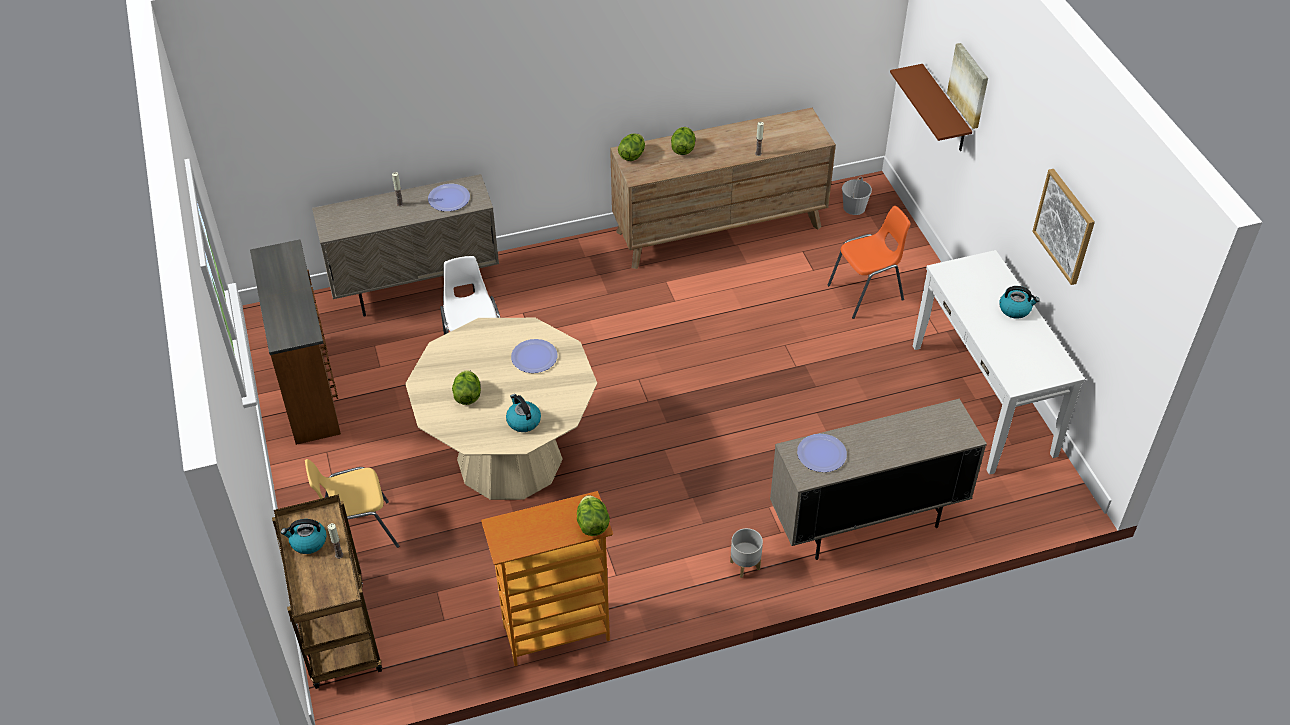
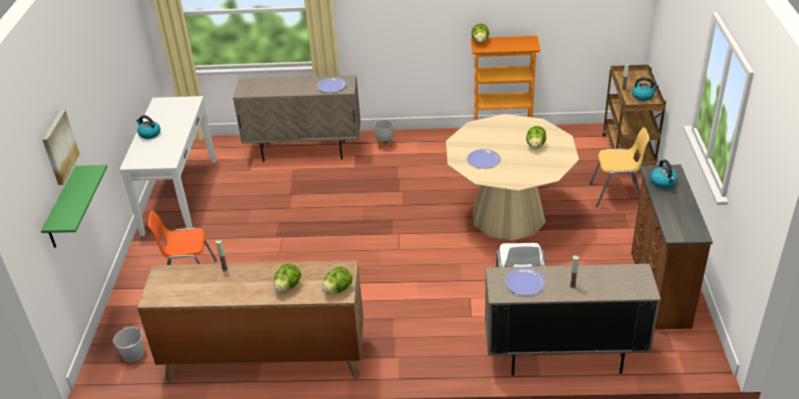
camera: 160 degrees left, 10 degrees down
(523, 421) = (501, 128): kettle -> kettle (663, 182)
(944, 110) = (63, 209): brown shelf -> green shelf
(1065, 226) = (112, 68): picture -> none

